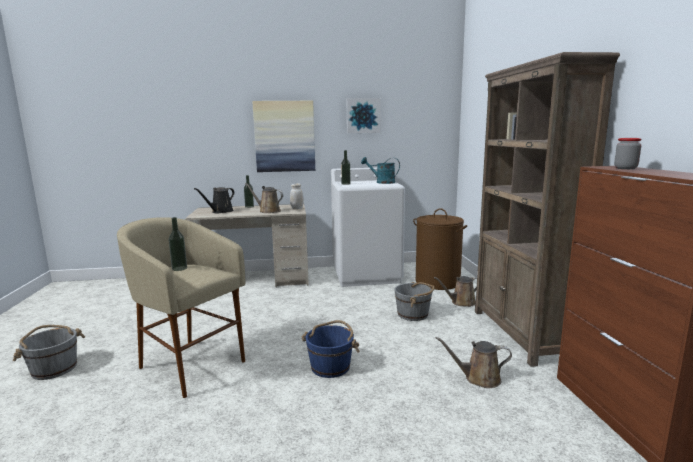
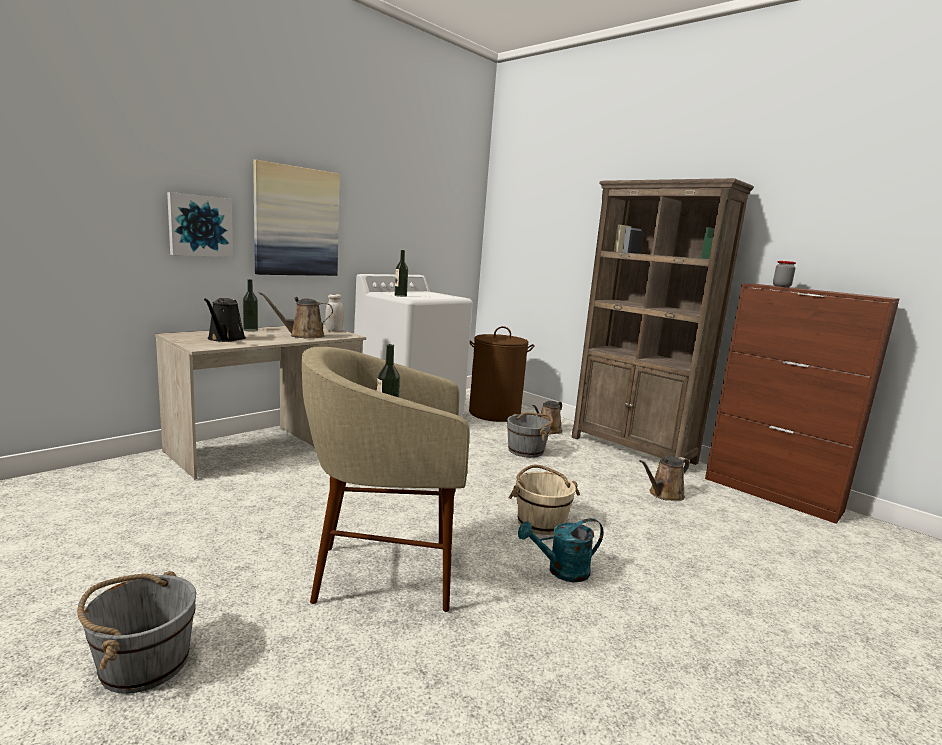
camera: 40 degrees left, 0 degrees up
(331, 366) = (540, 522): blue bucket -> beige bucket
(363, 115) = (393, 204): picture -> picture (200, 226)
(382, 182) = (434, 294): turquoise watering can -> turquoise watering can (561, 571)

